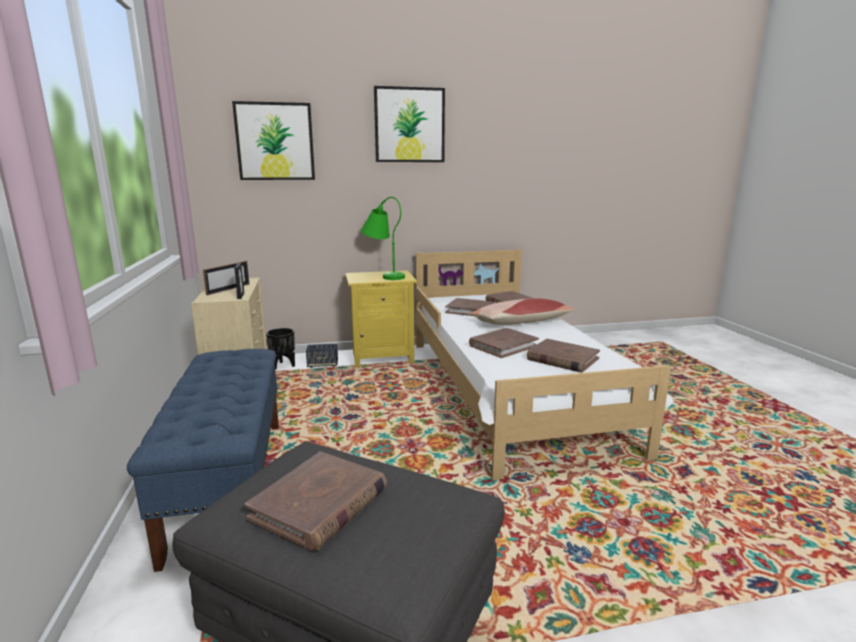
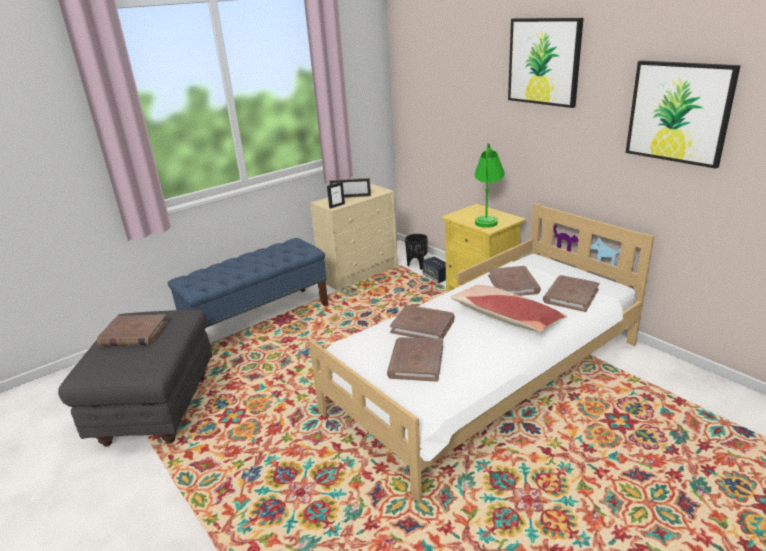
camera: 65 degrees right, 10 degrees up
(275, 141) = (440, 72): picture -> picture (679, 112)

